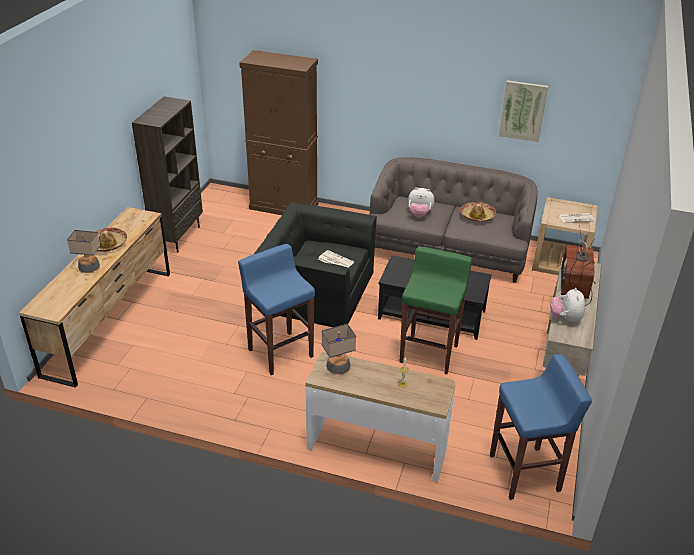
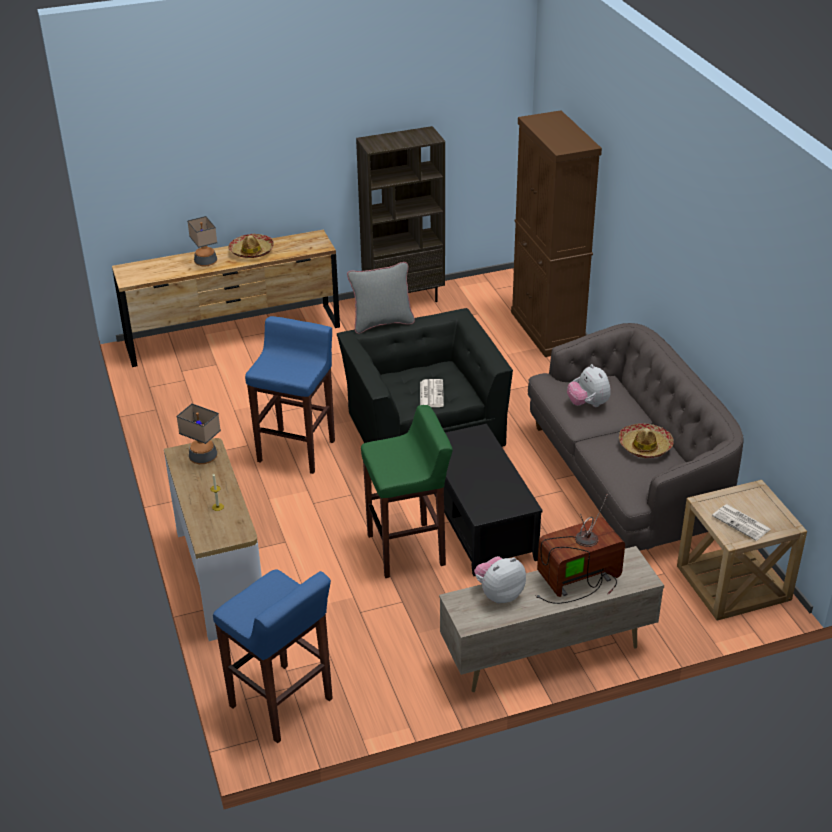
camera: 55 degrees right, 0 degrees up
(265, 236) = (382, 323): none -> grey pillow
(523, 110) = (756, 328): picture -> none

